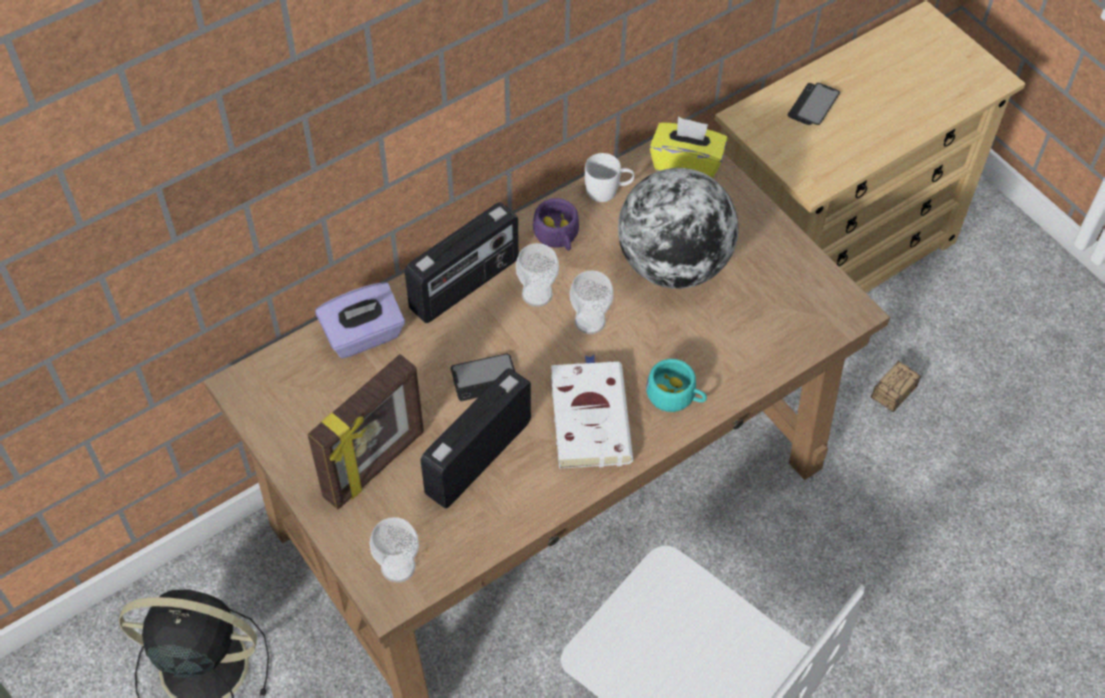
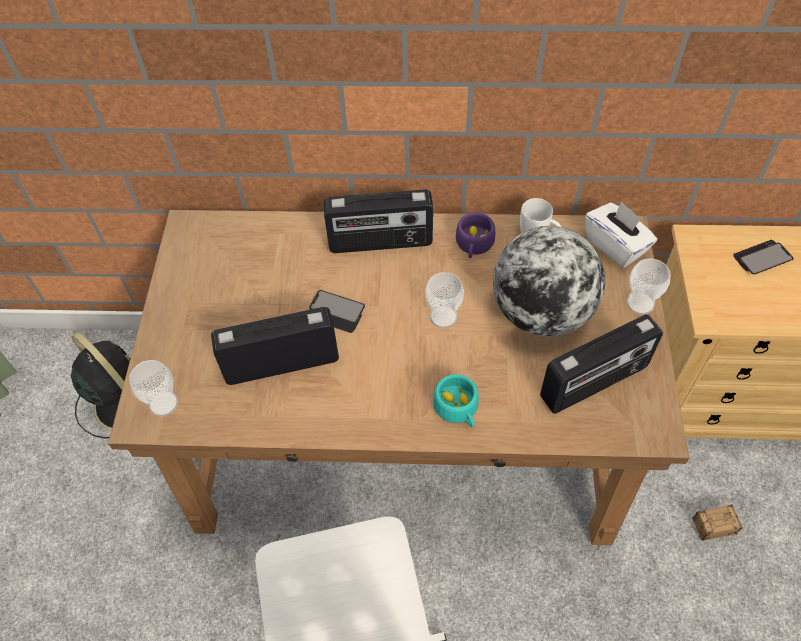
camera: 40 degrees right, 0 degrees up
(363, 336) = (286, 238): purple tissue box -> none
(375, 466) = (214, 326): picture frame -> none
(537, 294) = (423, 276): cup -> cup (640, 303)
(589, 416) = (382, 383): white book -> none
(686, 163) = (615, 246): yellow tissue box -> white tissue box
(769, 300) = (594, 383): none -> radio

